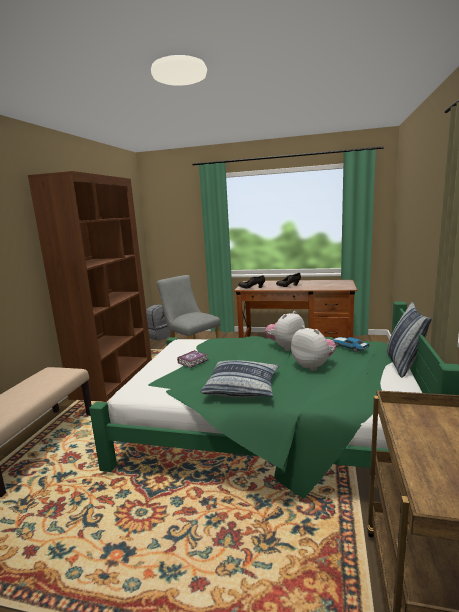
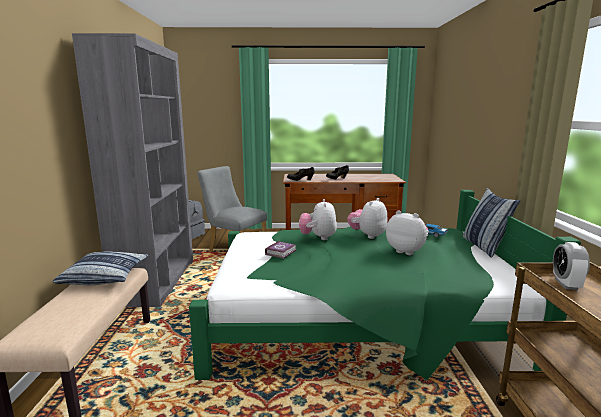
camera: 15 degrees left, 0 degrees up
(114, 378) = (157, 281): brown bookcase -> grey bookcase
(237, 348) = (318, 238): none -> plush toy
(242, 387) = (354, 274): pillow -> pillow (105, 276)
(420, 419) = (566, 284): none -> alarm clock

